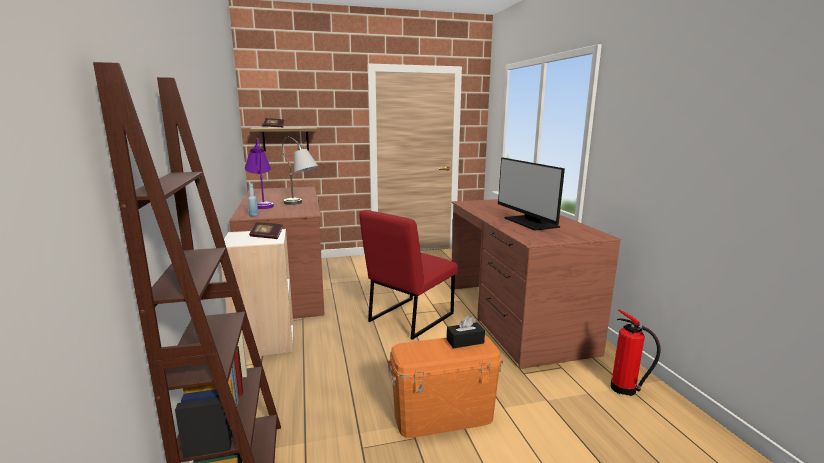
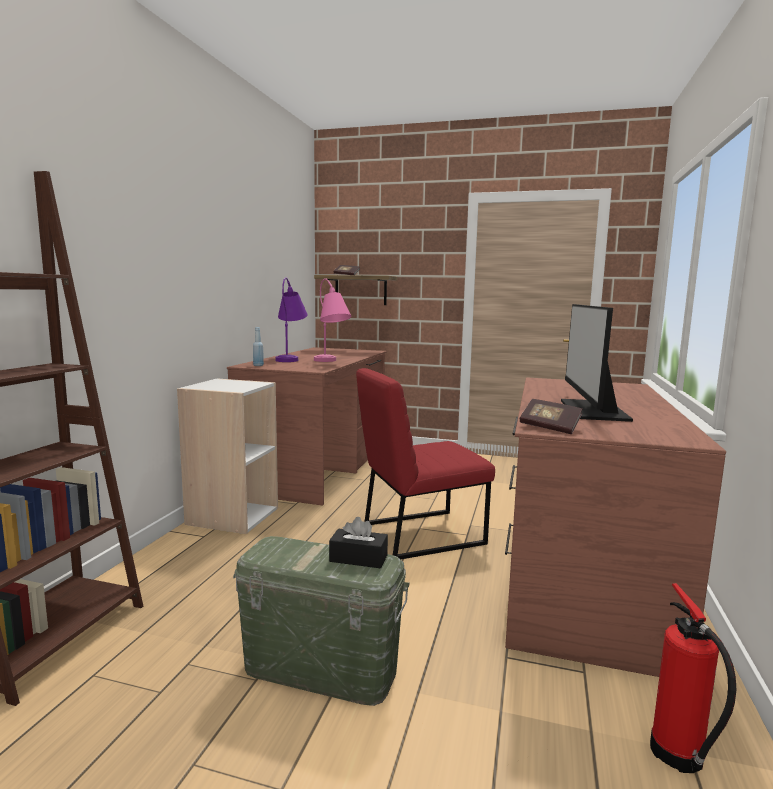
camera: 30 degrees right, 5 degrees down
(267, 236) = (240, 386): book -> book (549, 427)
(302, 204) = (330, 362): grey table lamp -> pink table lamp
(443, 416) = (320, 668): orange storage box -> green storage box

